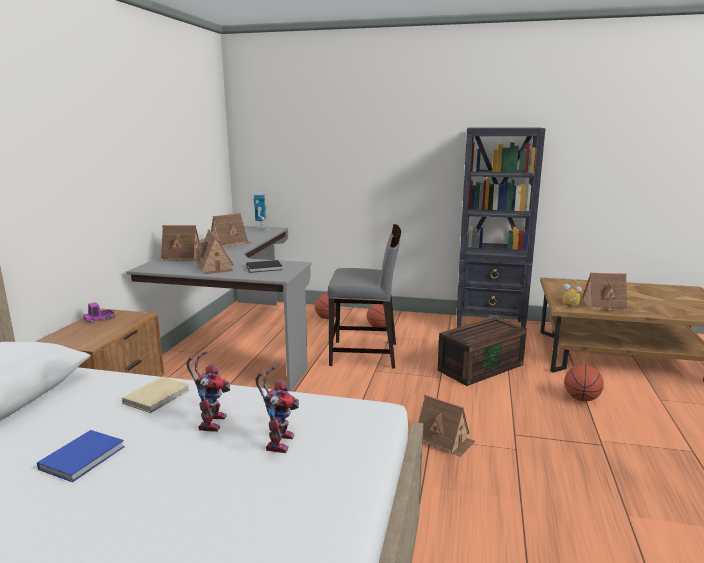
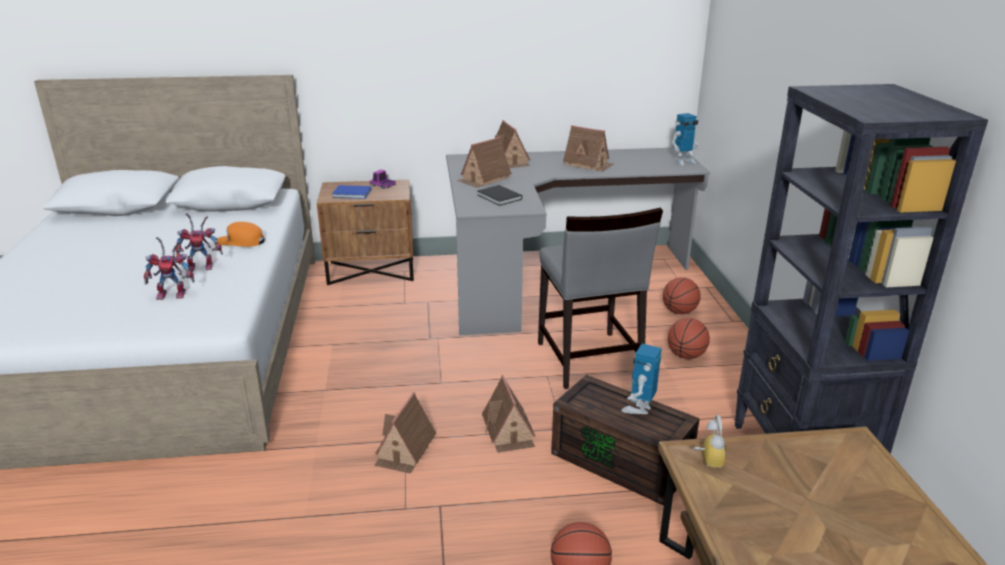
camera: 70 degrees right, 10 degrees up
(85, 457) = (158, 244): blue book -> blue book (353, 194)
(159, 396) = (240, 242): beige book -> orange cap
(482, 327) = (639, 408): none -> toy robot
(606, 306) = (746, 507): toy house -> toy house (509, 431)

